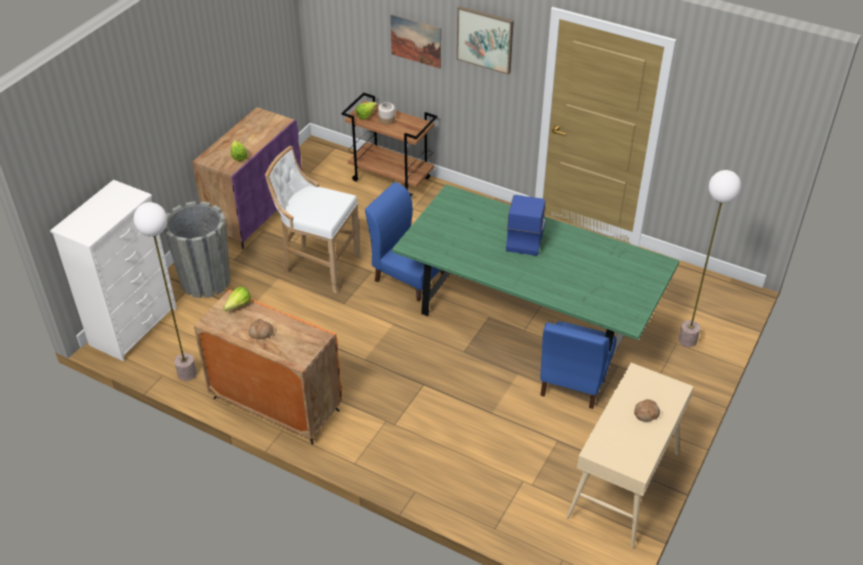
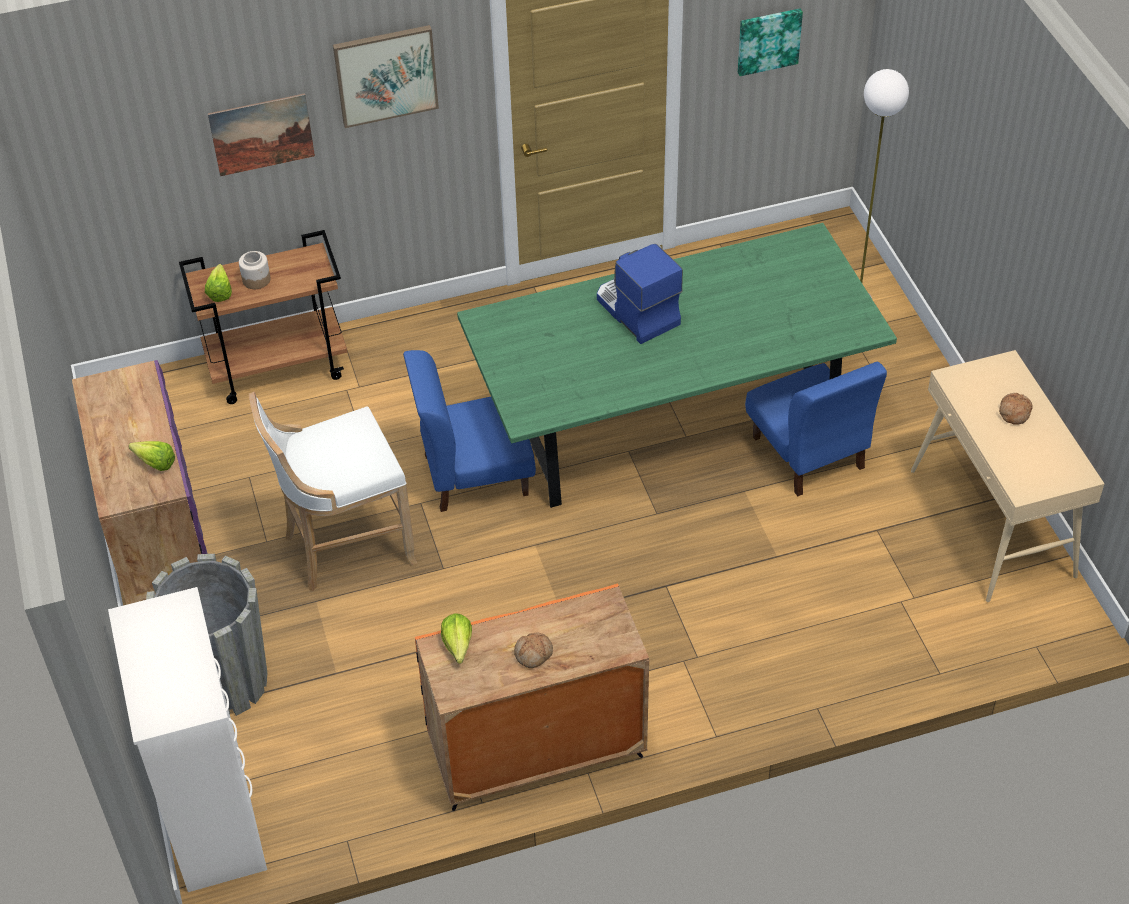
camera: 45 degrees left, 5 degrees up
(187, 373) = (374, 811): floor lamp -> none
(721, 138) = (768, 40): none -> picture

